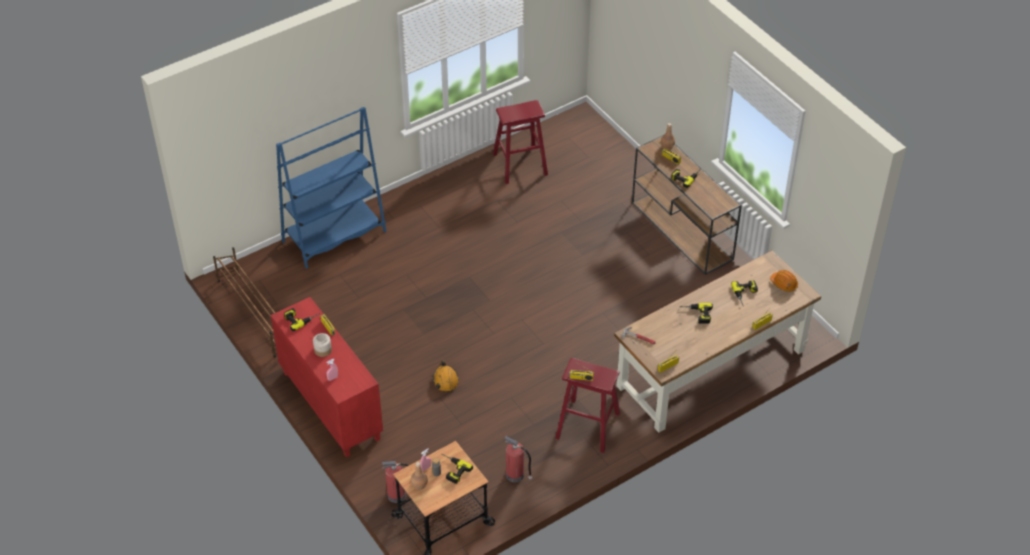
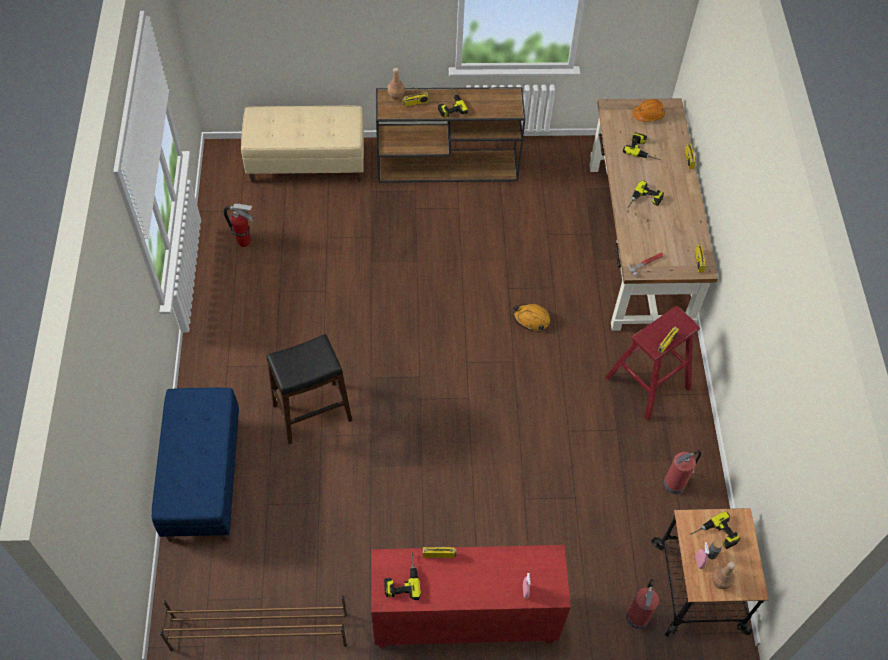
camera: 60 degrees left, 10 degrees up
(323, 350) = (472, 579): jar -> none
(334, 236) = (203, 478): blue bookcase -> blue bench
(419, 262) = (312, 413): none -> black stool
(445, 380) = (504, 479): orange hard hat -> orange hard hat (531, 319)
(520, 164) = (244, 242): red stool -> fire extinguisher
(614, 159) = (307, 163): none -> beige bench

